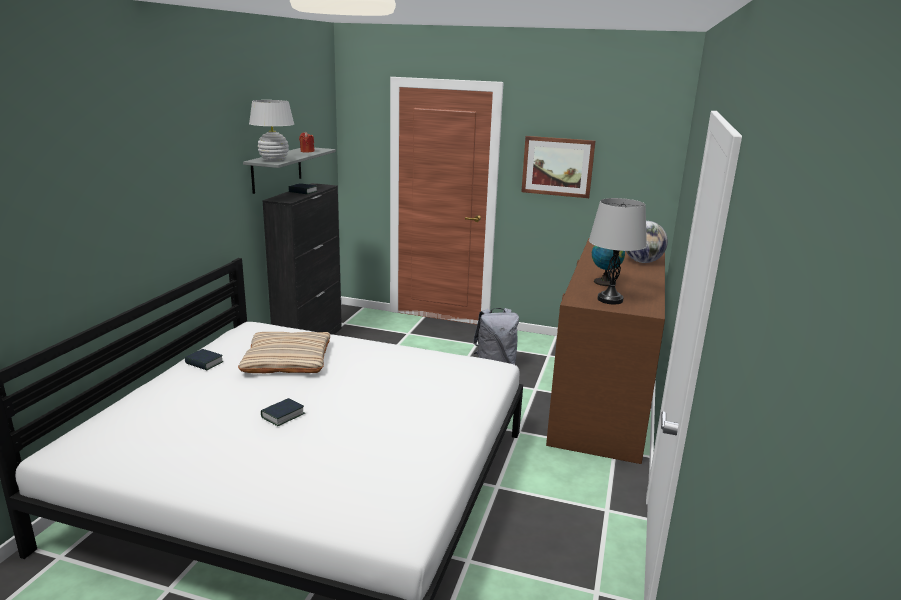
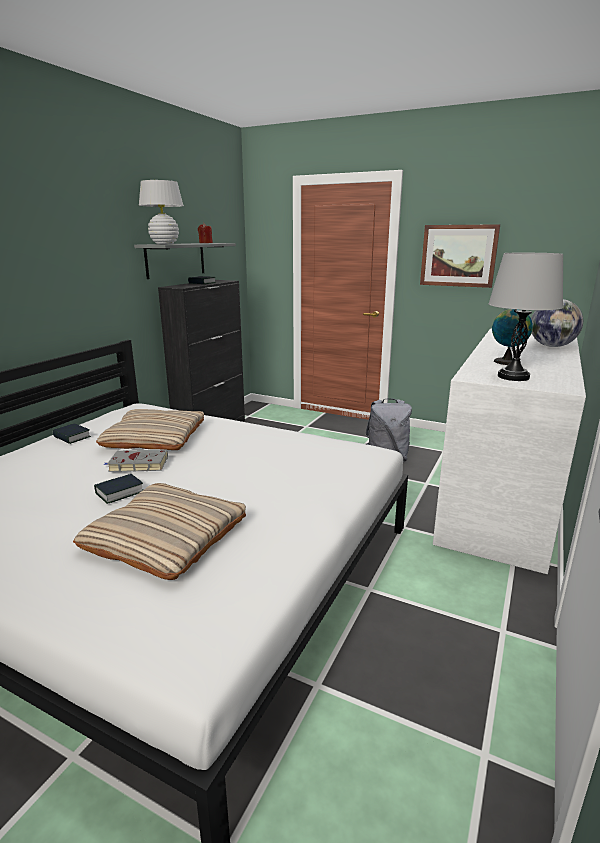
camera: 10 degrees right, 0 degrees up
(285, 388) = (137, 464): none -> grey book
(341, 450) = (166, 536): none -> beige pillow
(603, 396) = (502, 494): brown dresser -> white dresser

